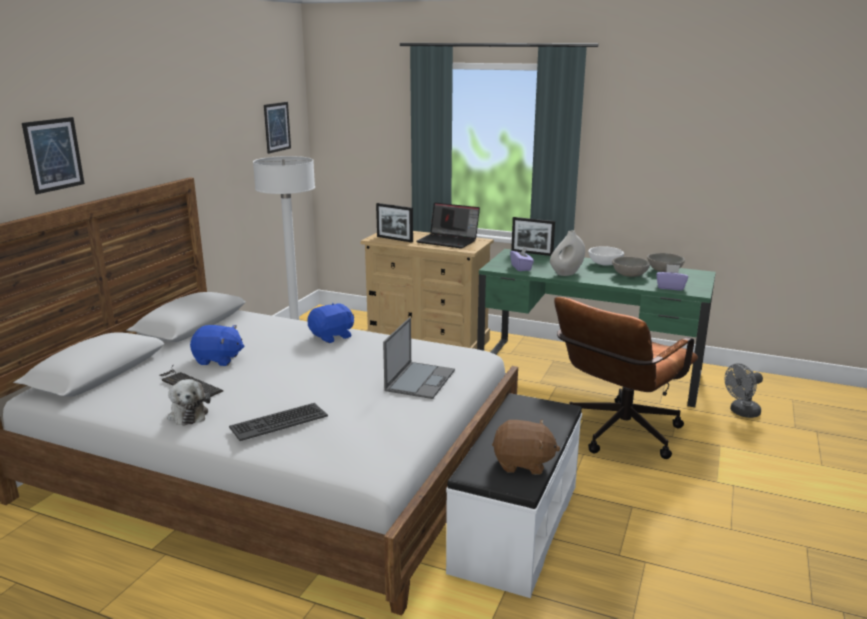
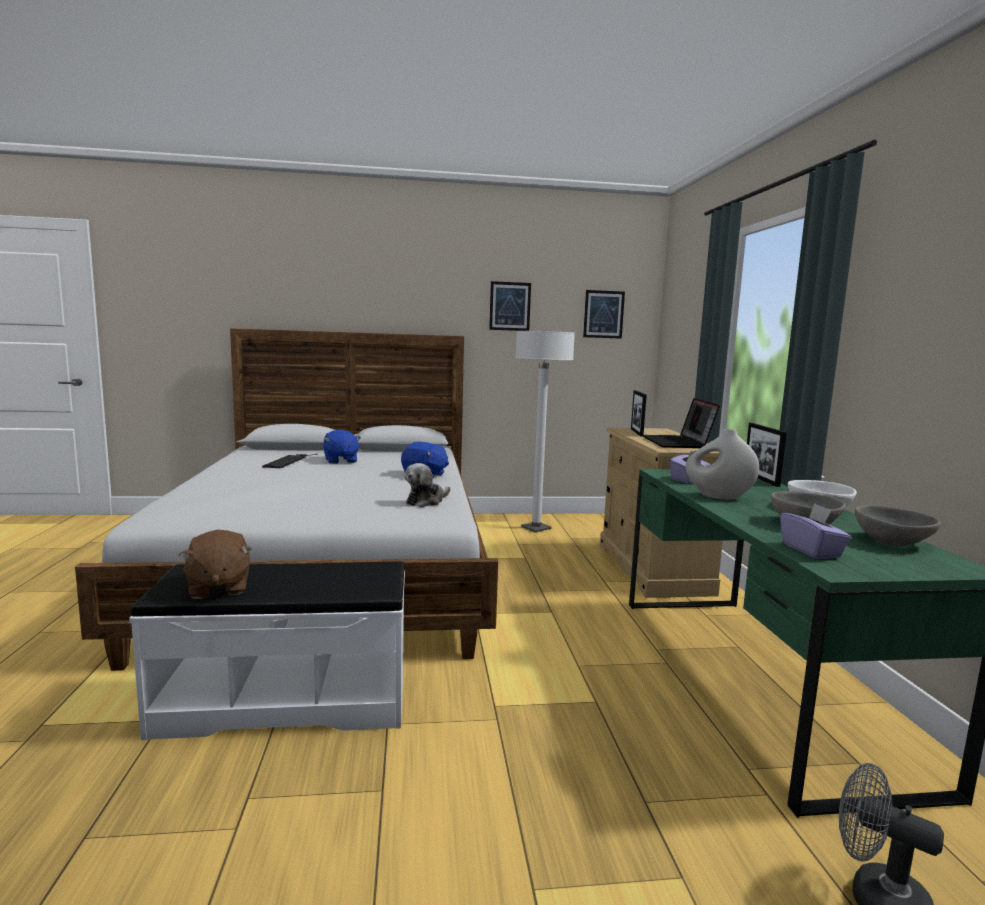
camera: 60 degrees right, 10 degrees down
(54, 154) = (335, 294): picture -> picture (510, 306)
(188, 414) = (237, 468): plush toy -> plush toy (426, 501)
(278, 422) = (227, 484): keyboard -> none
(420, 380) = (352, 508): laptop -> none
(617, 435) = (582, 740): brown office chair -> none

